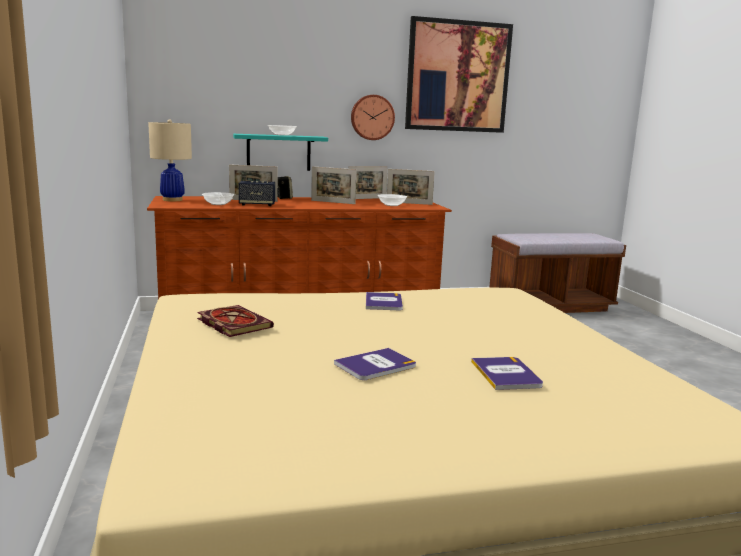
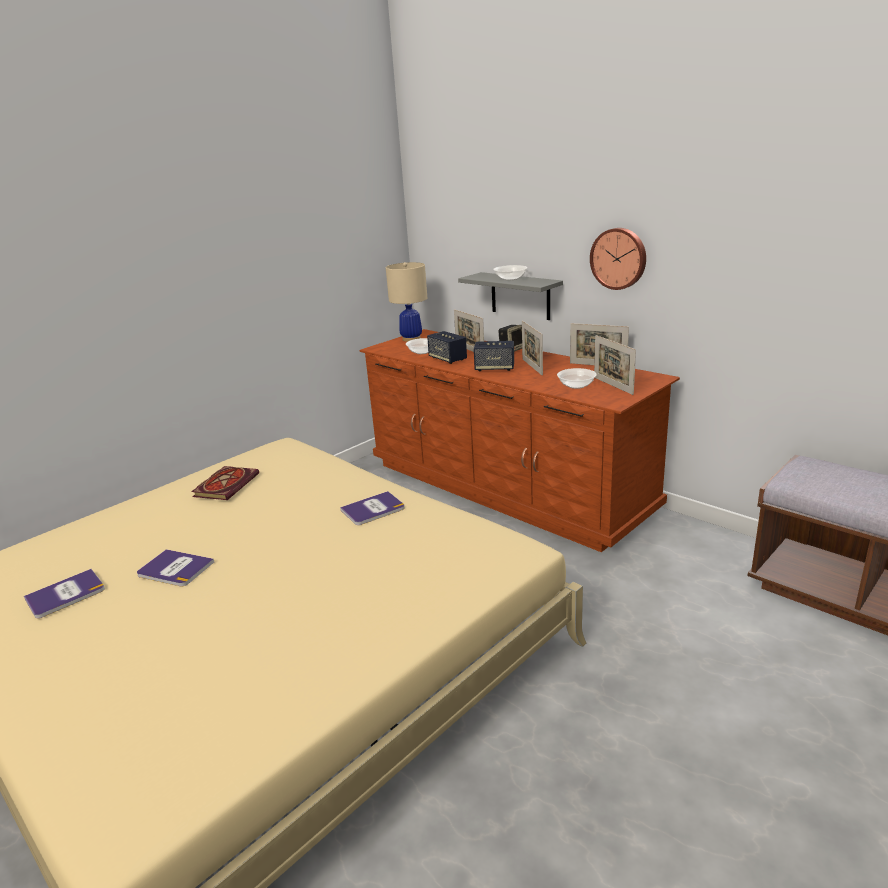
camera: 60 degrees right, 10 degrees up
(278, 152) = (520, 296): turquoise shelf -> grey shelf
(312, 205) = (494, 368): none -> speaker
(457, 76) = (746, 196): picture -> none
(506, 374) = (194, 635): book -> book (65, 594)

